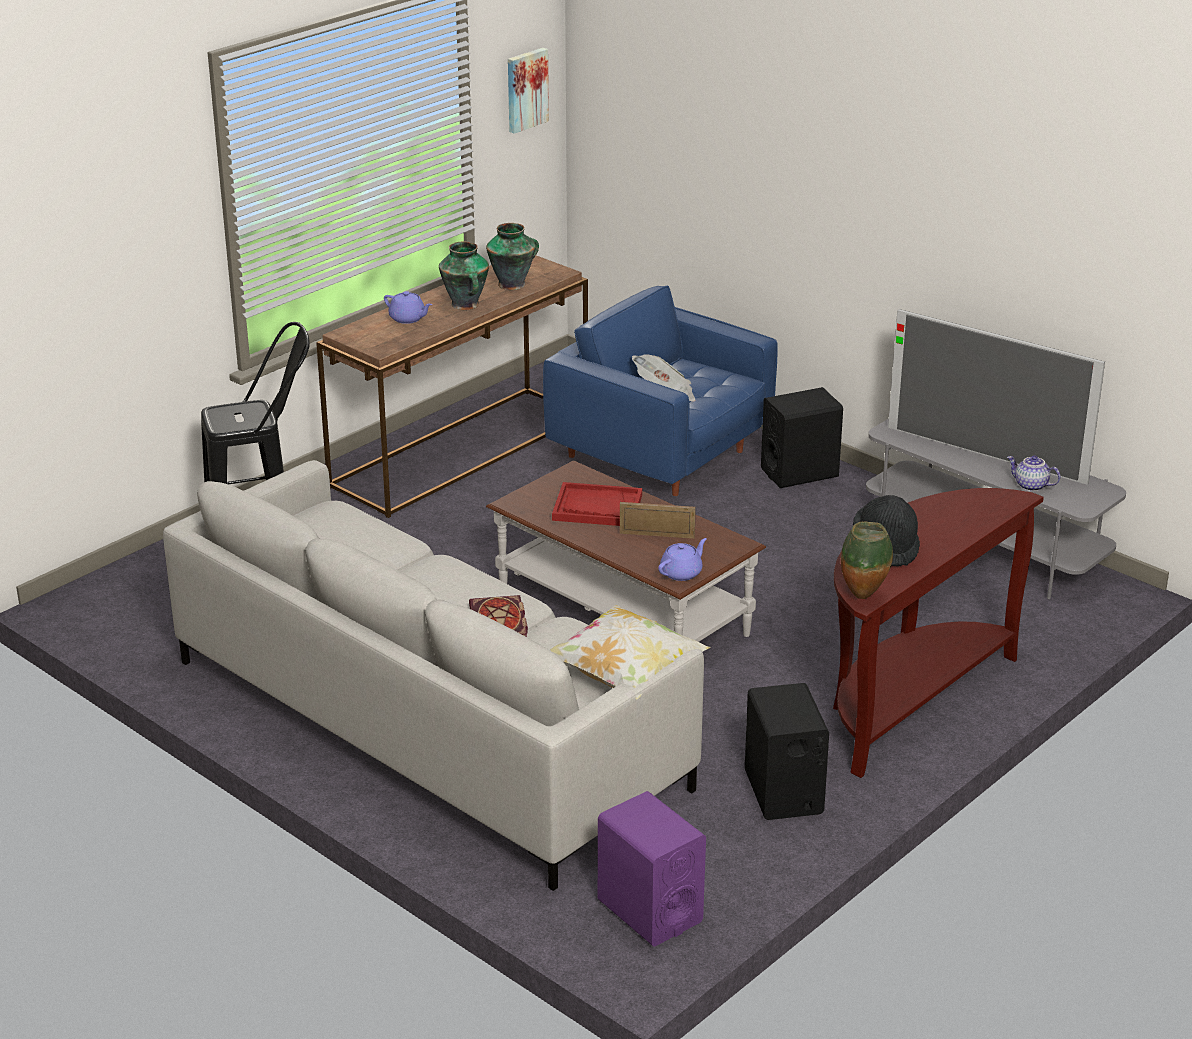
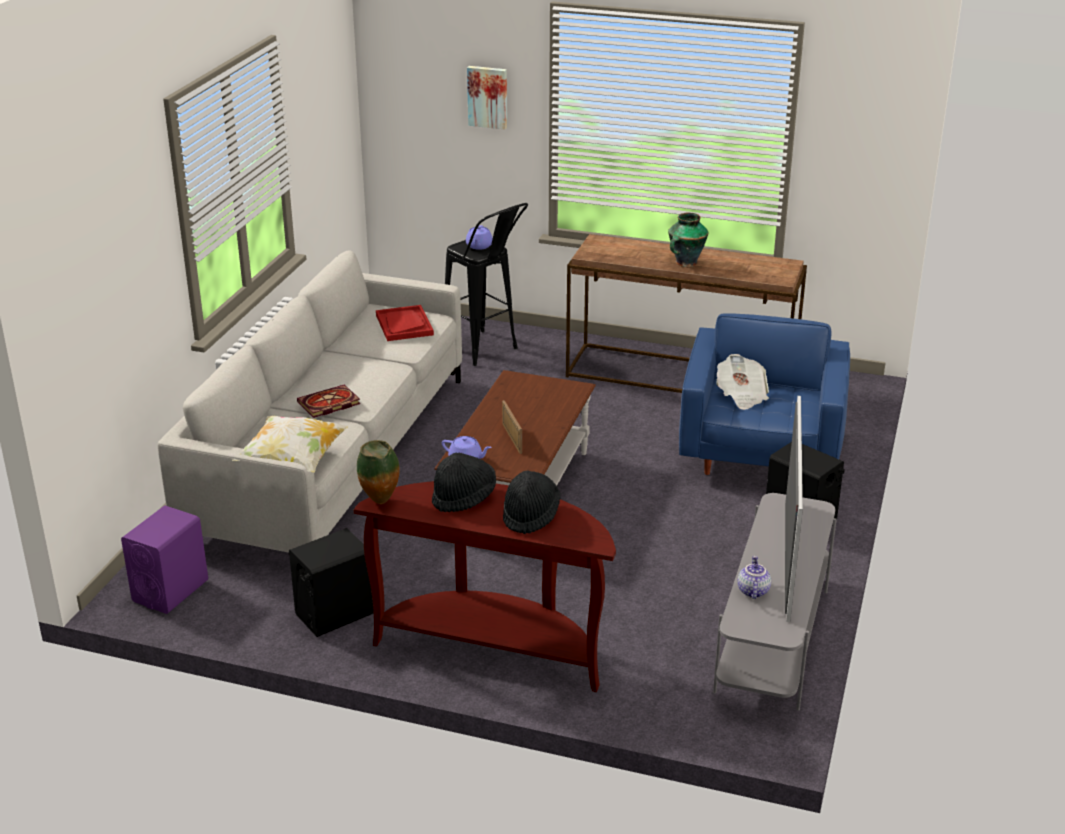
camera: 65 degrees right, 0 degrees up
(408, 319) = (642, 251): purple teapot -> purple teapot (479, 246)
(513, 284) = (739, 269): vase -> none
(525, 89) = (861, 136): picture -> picture (488, 96)
(597, 507) = (531, 407): red tray -> red tray (404, 325)
(944, 519) = (530, 515): none -> black hat

